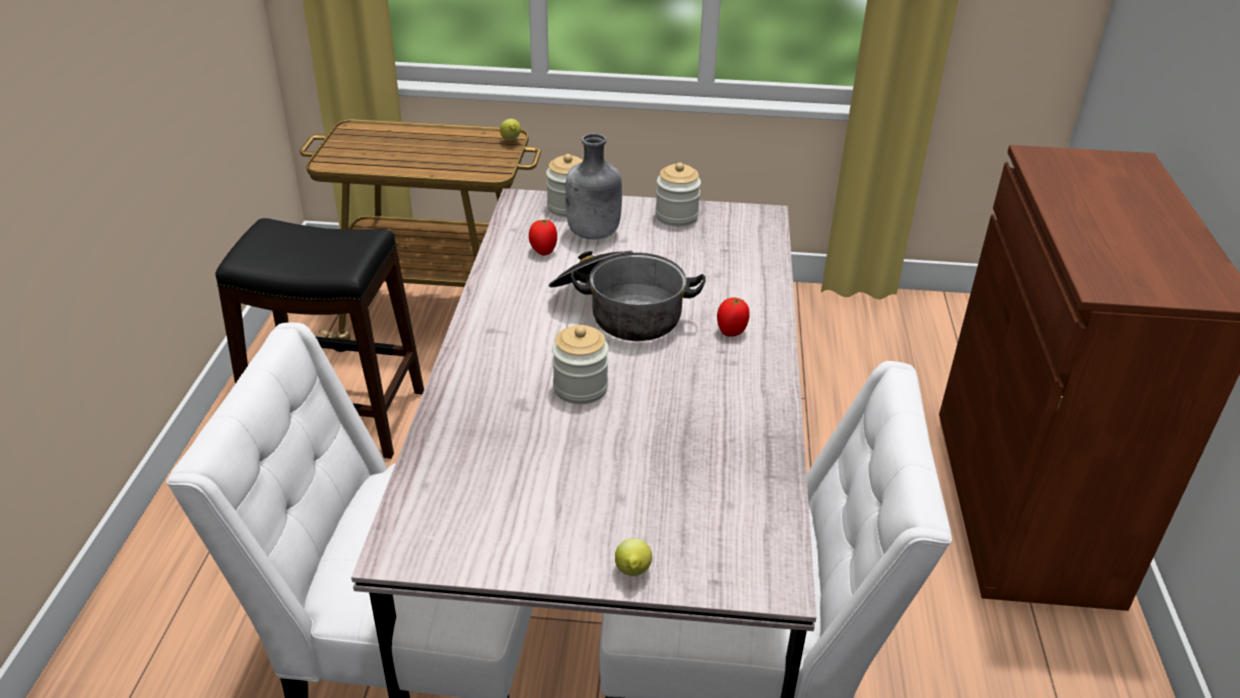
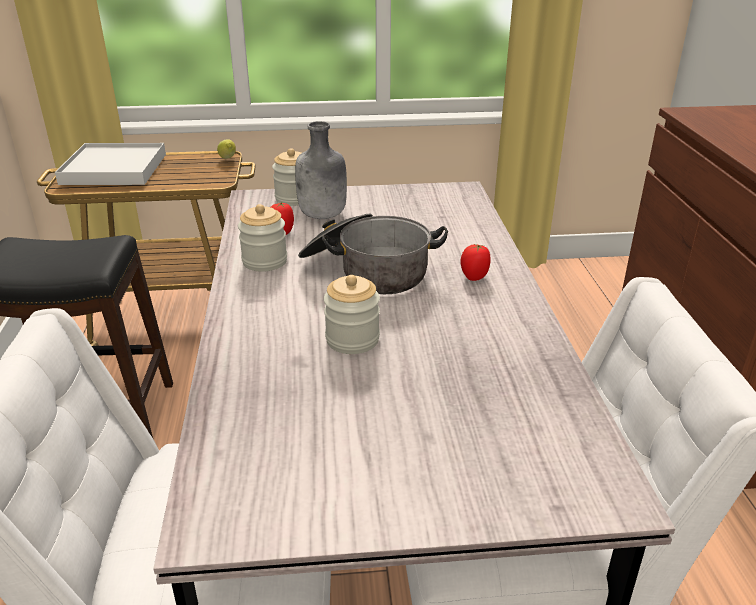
camera: 10 degrees left, 5 degrees down
(383, 143) = (114, 169): none -> white tray
(632, 573) = (469, 512): lemon -> none
(676, 216) = (390, 196): jar -> jar (264, 261)

